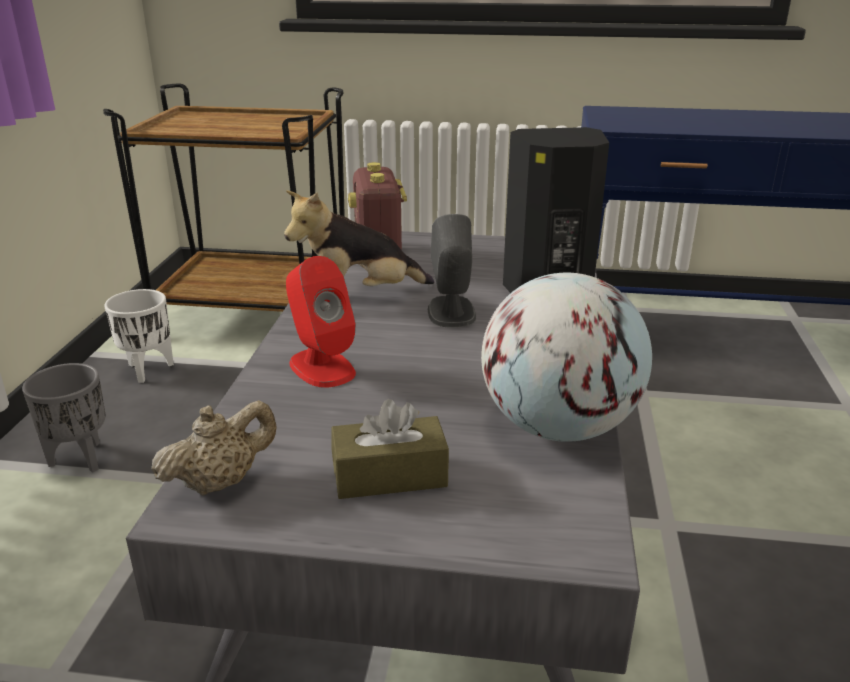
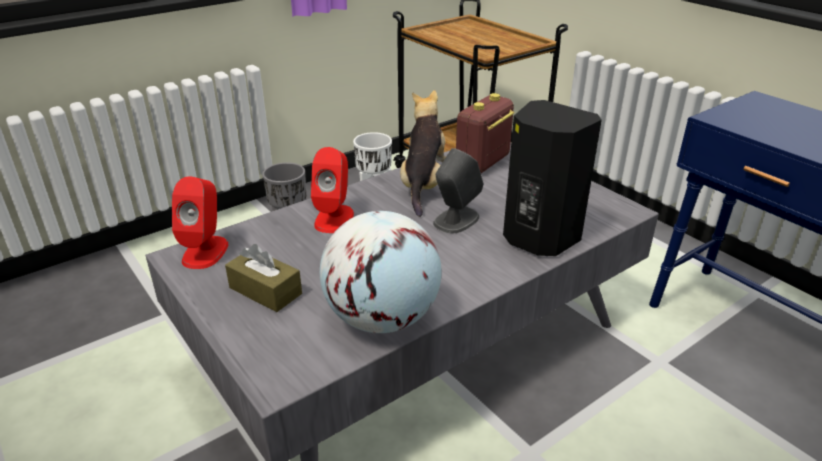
camera: 45 degrees right, 5 degrees up
(221, 482) = (205, 252): beige teapot -> red speaker
(359, 296) = (424, 186): plush toy -> plush toy turned 75 degrees clockwise

